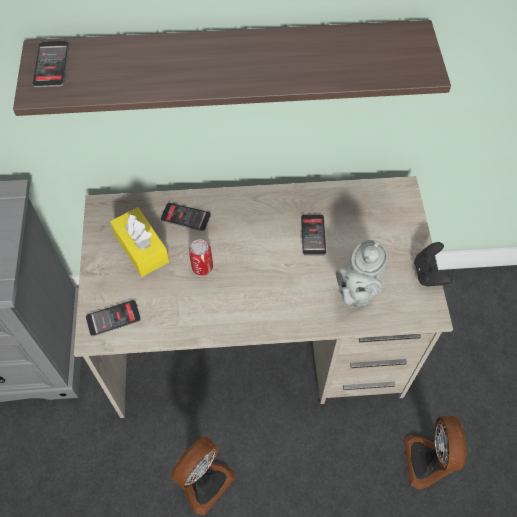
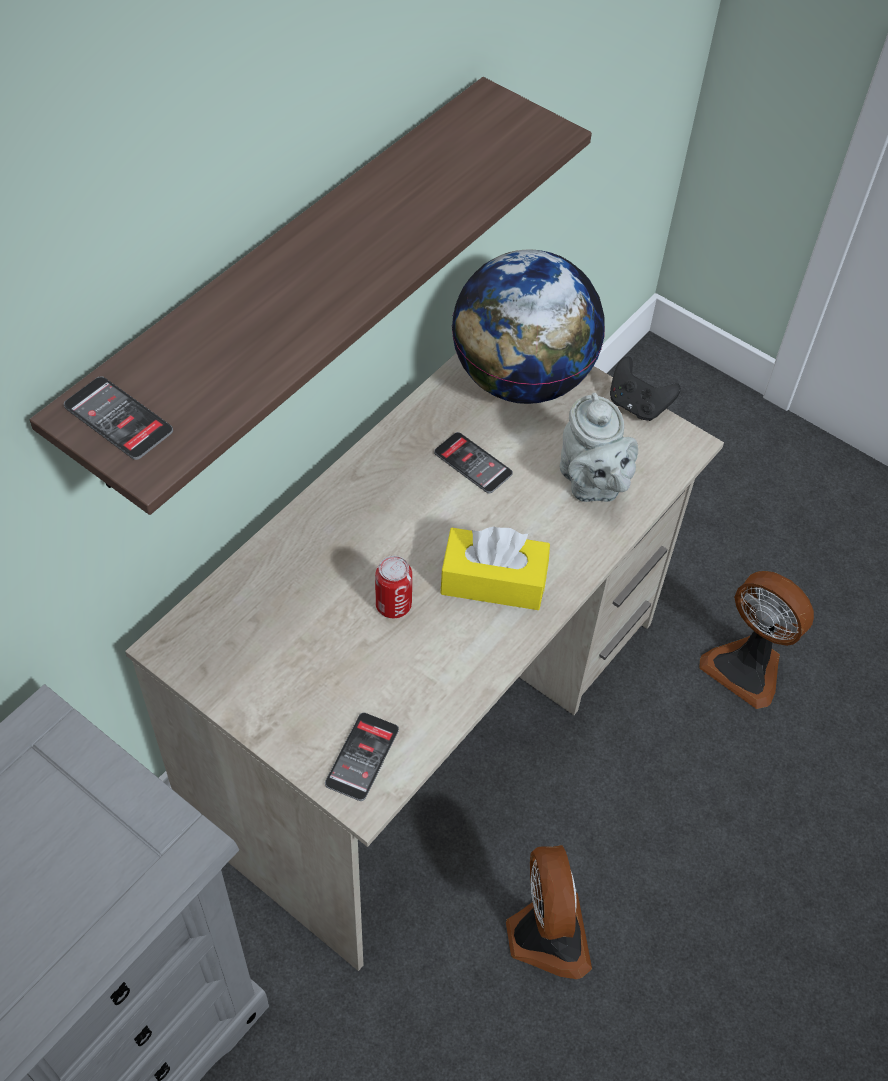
camera: 50 degrees left, 5 degrees down
(141, 248) = (290, 648): yellow tissue box -> yellow tissue box (493, 581)
(185, 217) = (298, 566): phone -> none
(385, 214) = (521, 379): none -> globe

